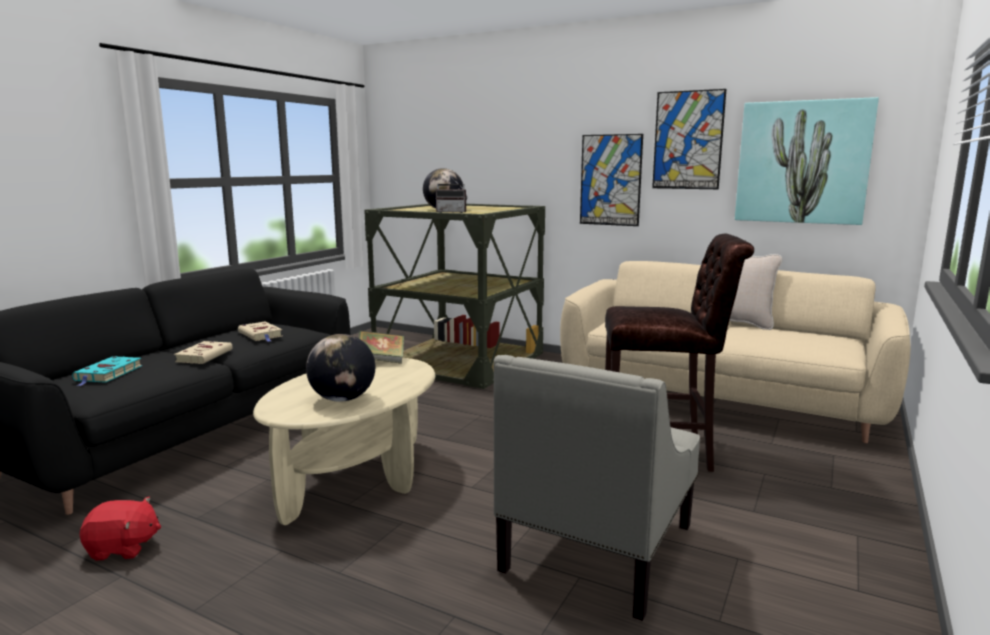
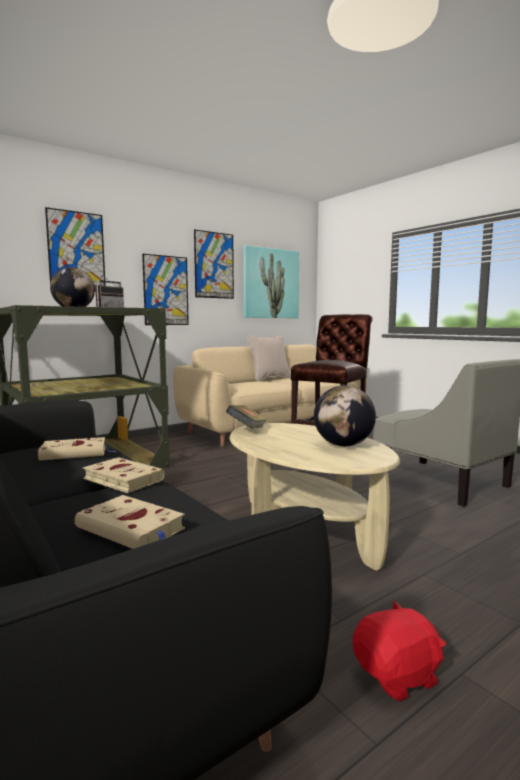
camera: 65 degrees left, 5 degrees down
(108, 374) = (133, 529): turquoise book -> beige book
(123, 548) = (397, 675): red plush toy -> red plush toy turned 45 degrees clockwise
(512, 141) = (76, 251): none -> picture

